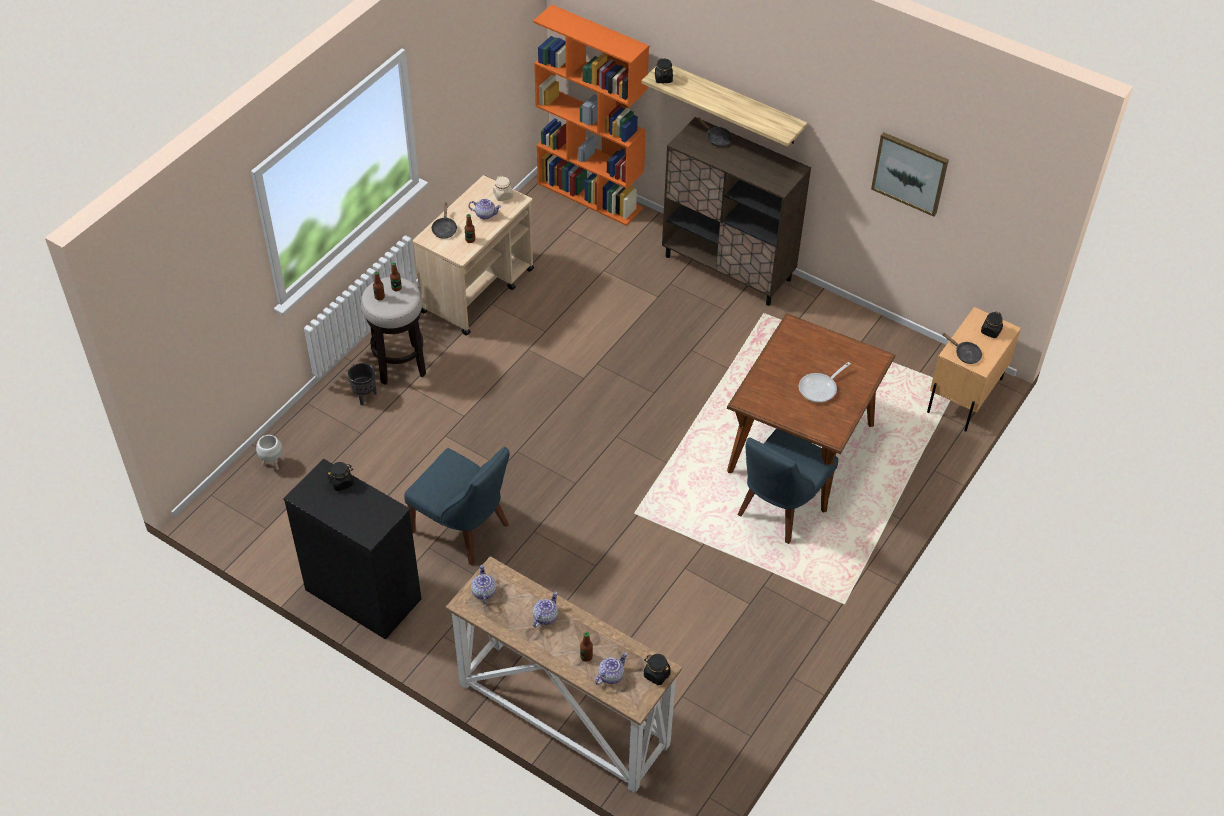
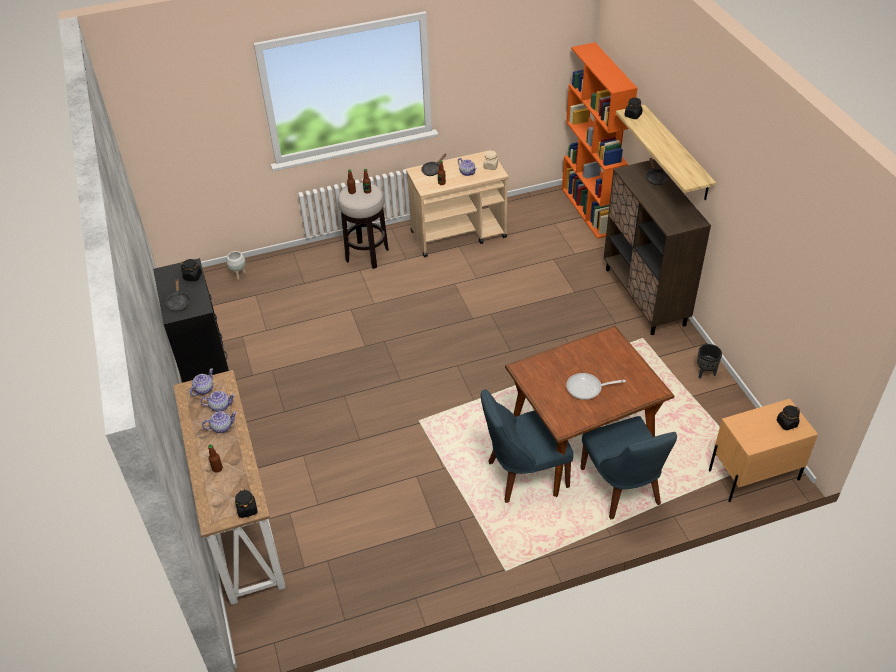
camera: 40 degrees right, 5 degrees down
(364, 396) = (328, 263): black planter -> black planter (705, 372)
(464, 530) = (303, 371): blue chair -> blue chair (622, 489)
(611, 675) = (218, 490): teapot -> teapot (220, 406)
(910, 173) = (772, 251): picture -> none
(965, 354) = (746, 429): black frying pan -> black frying pan (178, 302)

